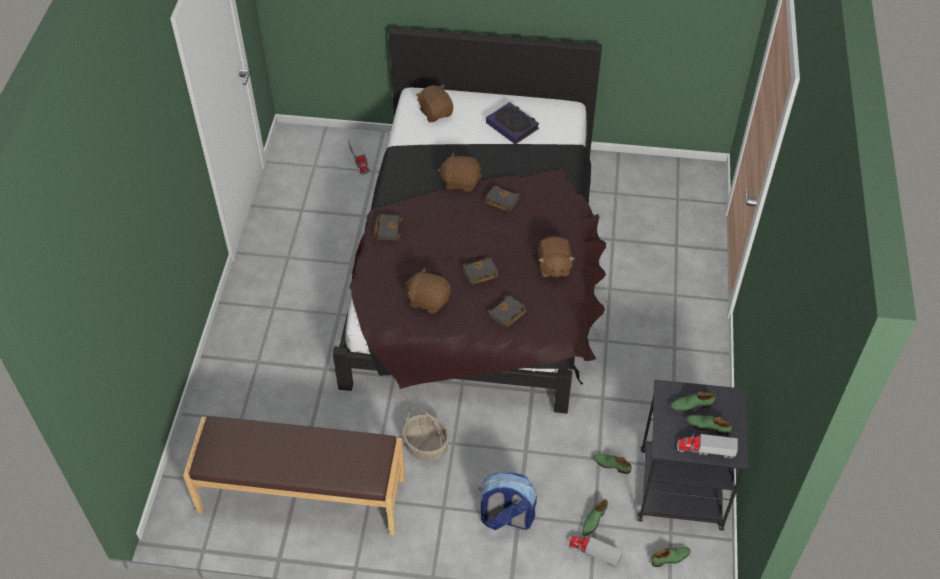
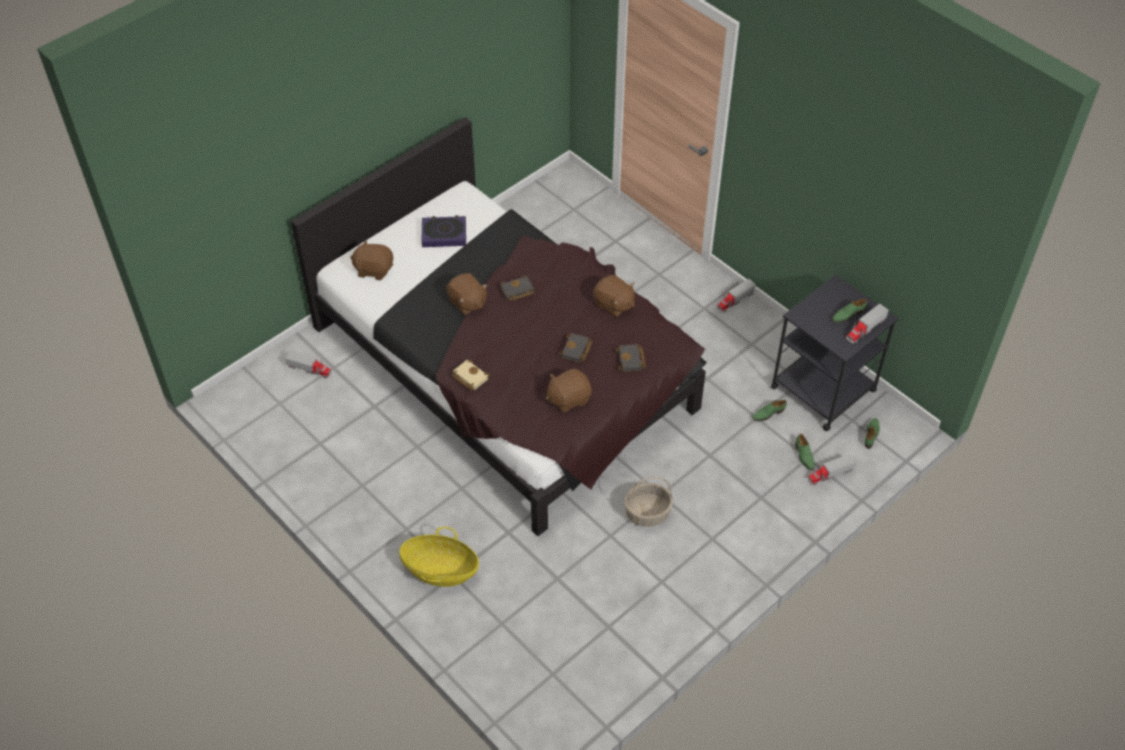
camera: 50 degrees left, 0 degrees up
(255, 351) = (440, 570): none -> basket
(302, 495) = (616, 625): brown bench -> none
(387, 228) = (469, 377): black book -> beige book
(460, 182) = (467, 303): brown plush toy -> brown plush toy turned 90 degrees counterclockwise
(506, 517) = (755, 506): backpack -> none
(691, 405) = (823, 311): green shoe -> none
(707, 363) = (735, 300): none -> toy truck

